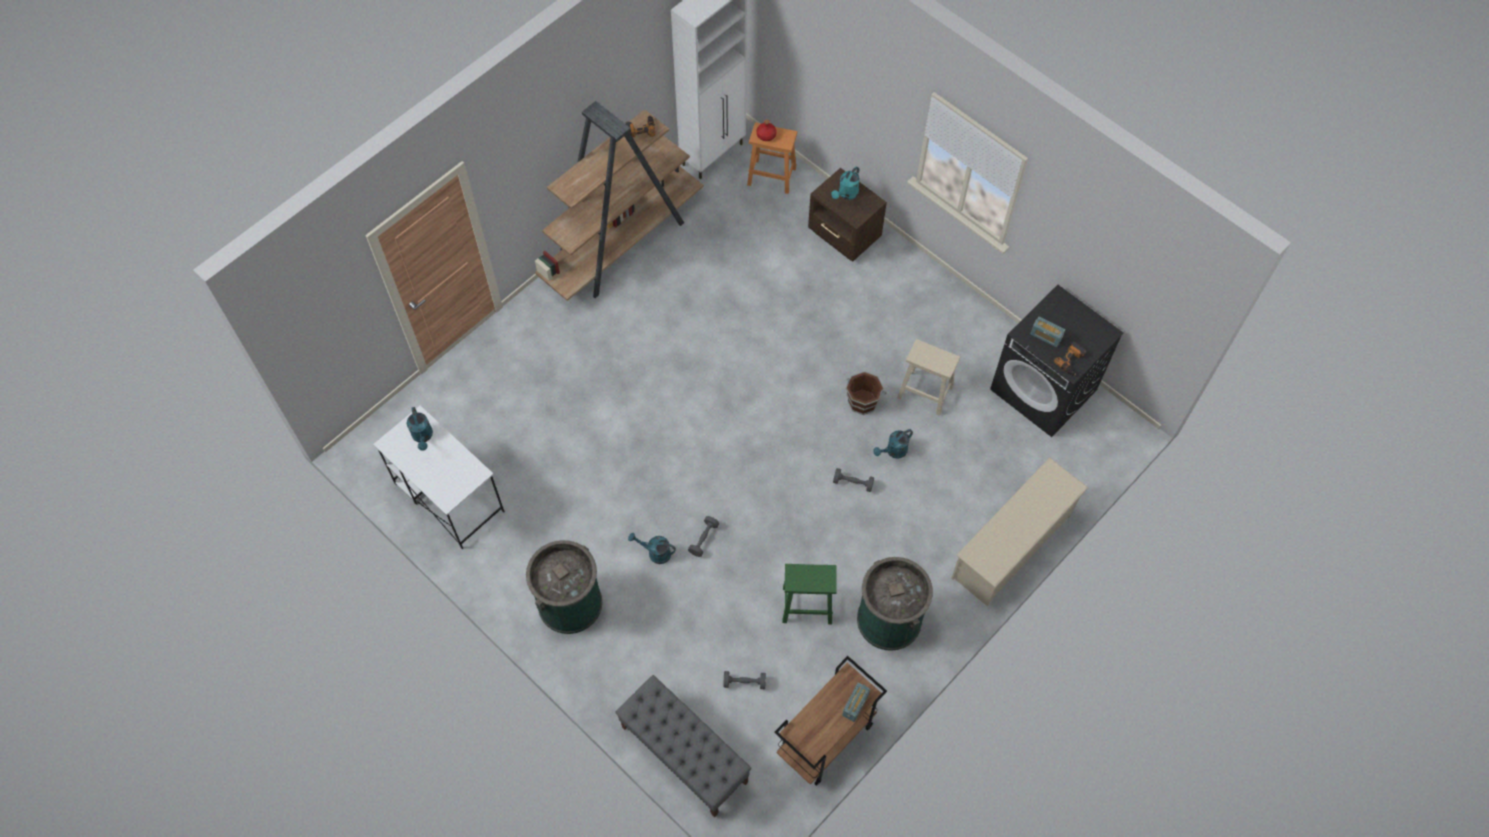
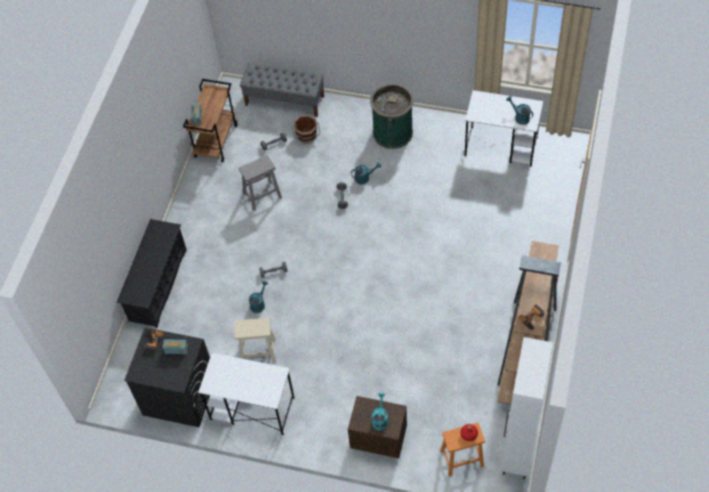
camera: 155 degrees right, 5 degrees down
(806, 605) = (263, 195): green stool -> grey stool
(862, 401) = (296, 325): brown bucket -> brown bucket (307, 136)
(889, 619) = (212, 211): green trash can -> none
(965, 333) = (251, 408): none -> white desk
(1011, 546) = (158, 285): beige shoe rack -> black shoe rack

